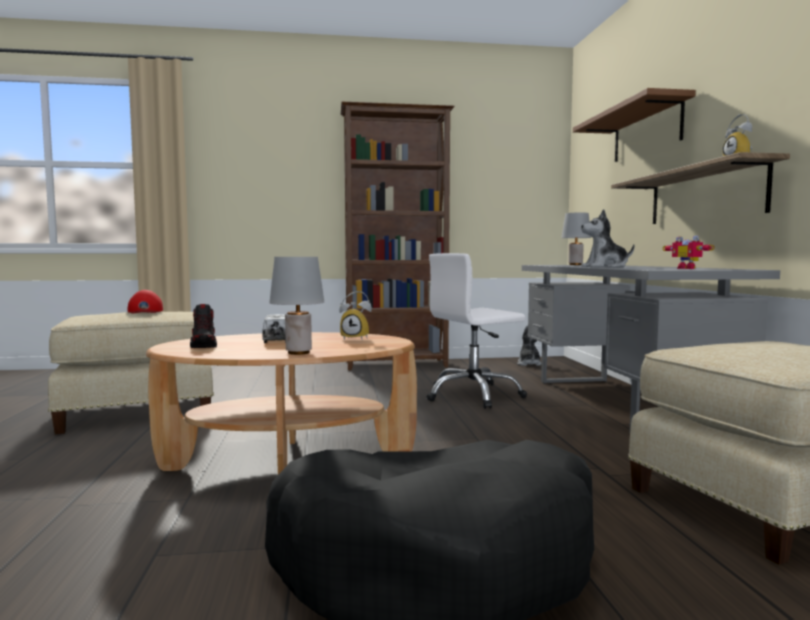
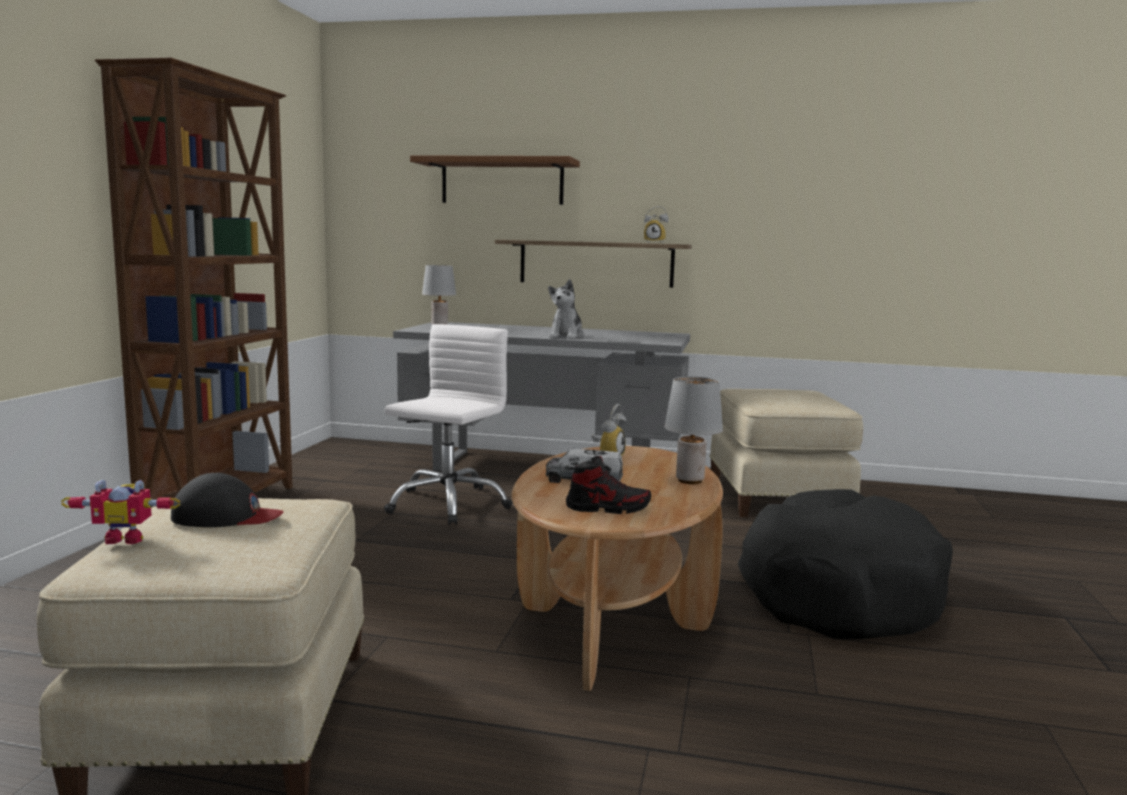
camera: 70 degrees left, 5 degrees up
(145, 311) = (226, 516): red cap -> black cap
(473, 395) = (447, 504): white office chair -> white office chair turned 150 degrees counterclockwise
(529, 364) = (345, 456): plush toy -> none
(688, 268) = (642, 336): toy robot -> toy robot (126, 538)

